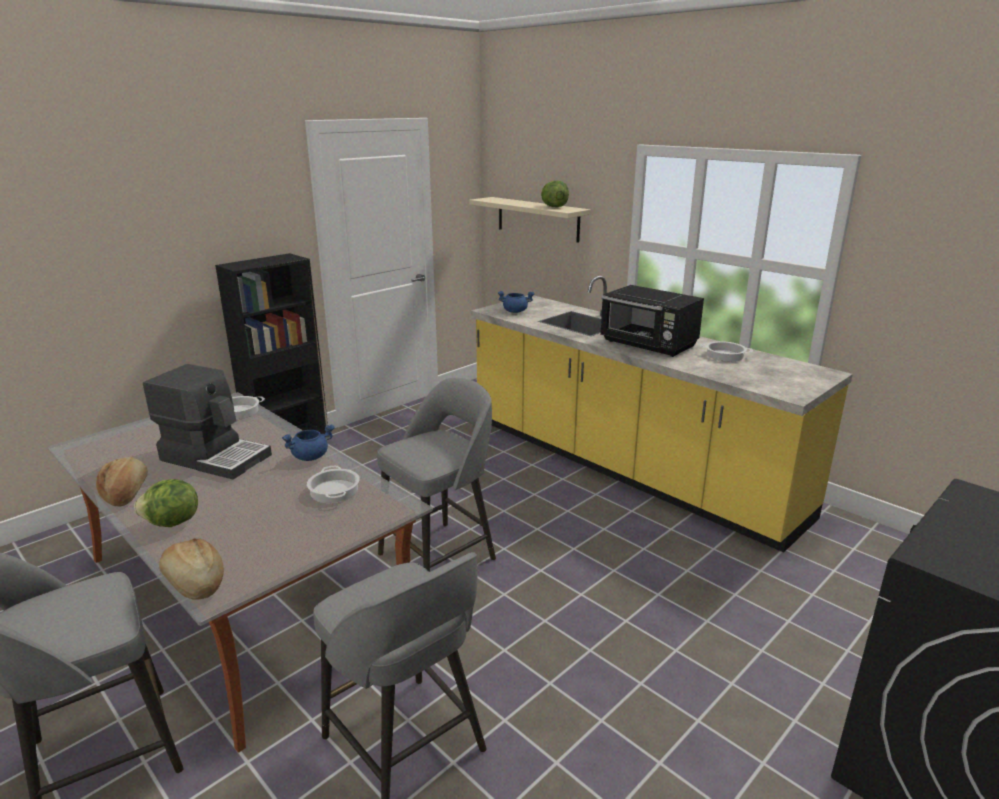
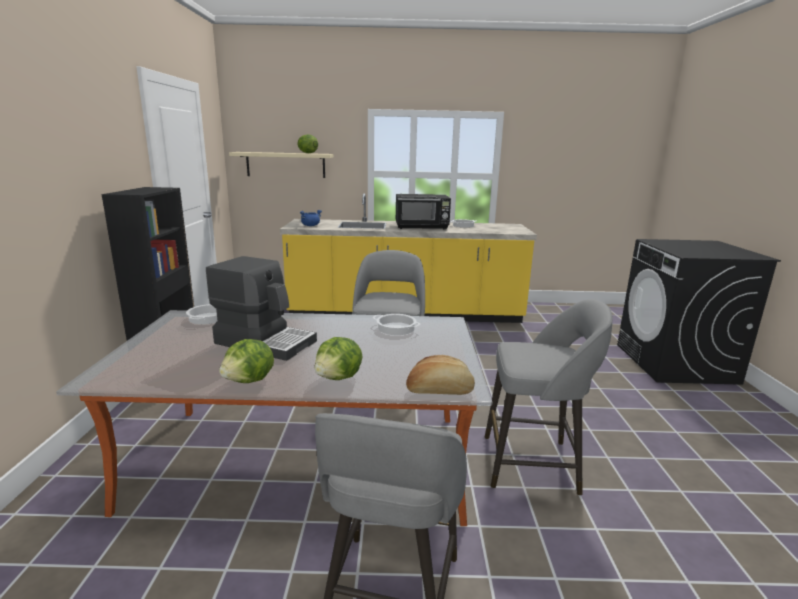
camera: 45 degrees left, 5 degrees down
(126, 493) = (250, 381): bread -> lettuce
(216, 457) = (265, 342): coffee machine -> coffee machine turned 45 degrees clockwise
(310, 456) = (335, 321): blue cooking pot -> none

